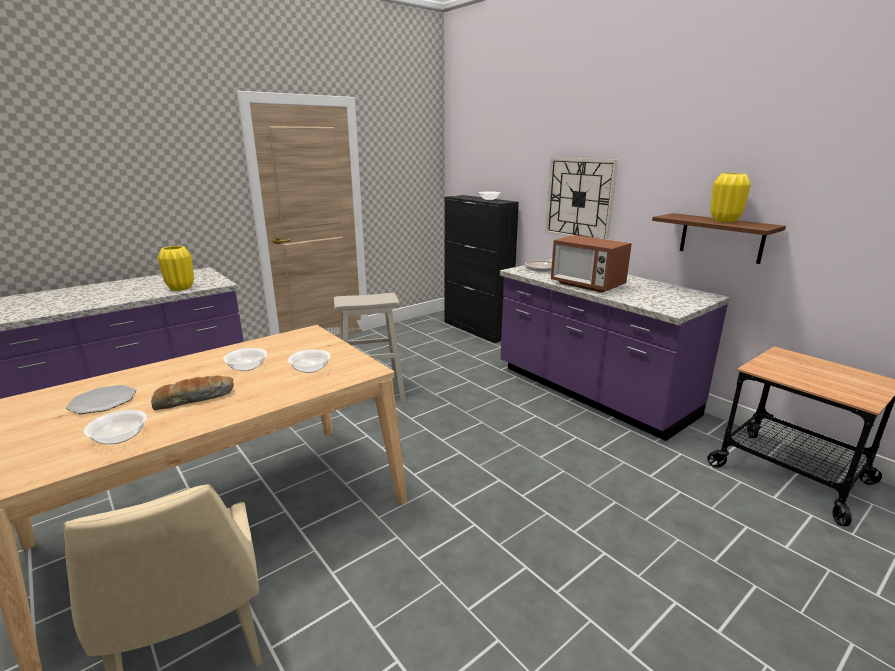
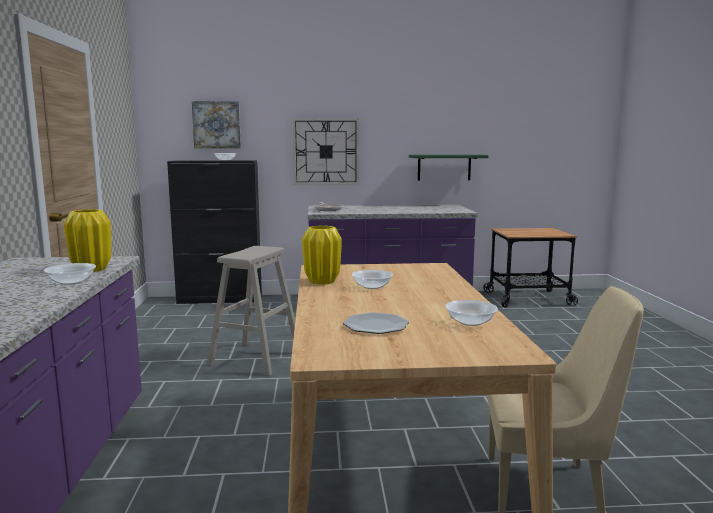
camera: 55 degrees left, 10 degrees down
(195, 399) = (420, 302): bread -> none
(310, 369) = (408, 275): bowl -> bowl (71, 282)
(493, 162) = (216, 125): none -> picture
(587, 285) = (388, 211): microwave -> none
(721, 238) = (444, 167): brown shelf -> green shelf
(724, 221) = (452, 154): yellow vase -> yellow vase (322, 282)

